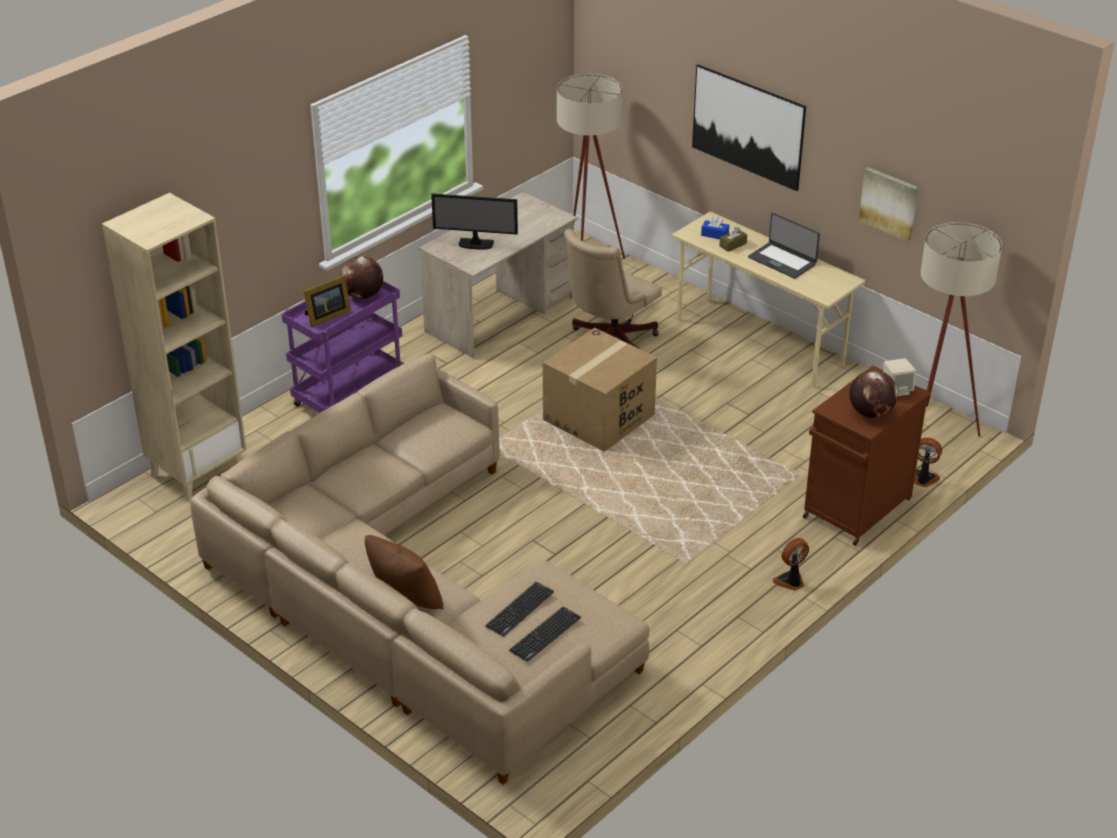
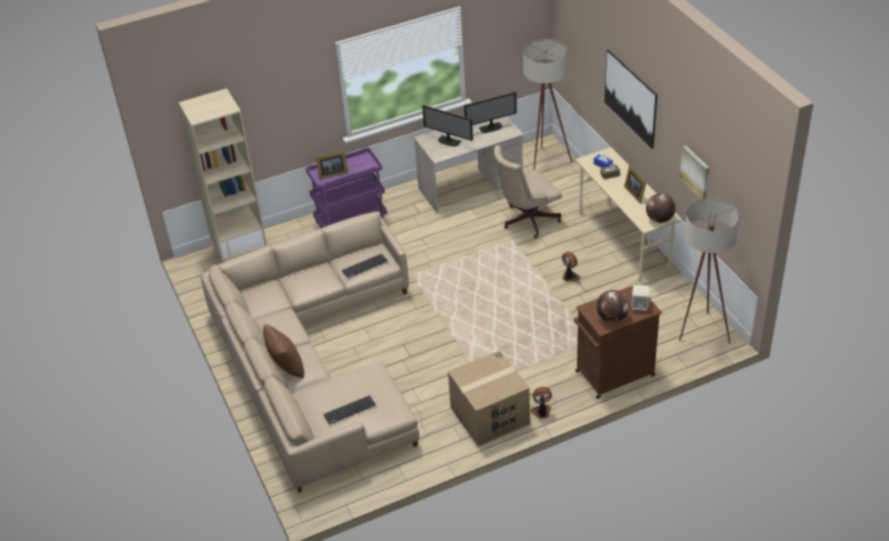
camera: 25 degrees right, 5 degrees up
(363, 296) = (361, 164): globe -> globe (659, 219)
(520, 609) = (344, 390): keyboard -> keyboard (365, 266)
(525, 217) = (491, 128): none -> monitor
(598, 418) = (489, 272): cardboard box -> cardboard box (489, 415)
(782, 260) = (635, 193): laptop -> picture frame
(923, 479) = (671, 364): fan -> fan (569, 277)

